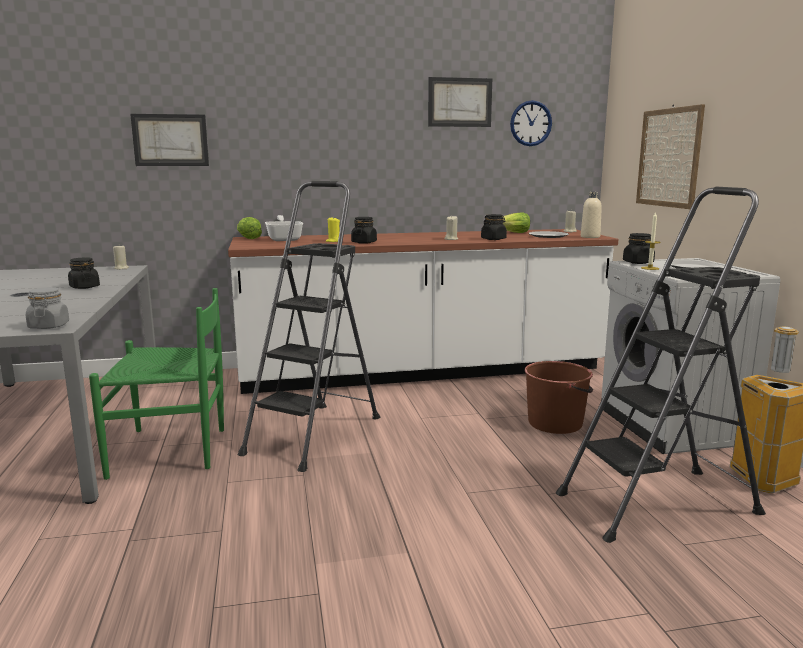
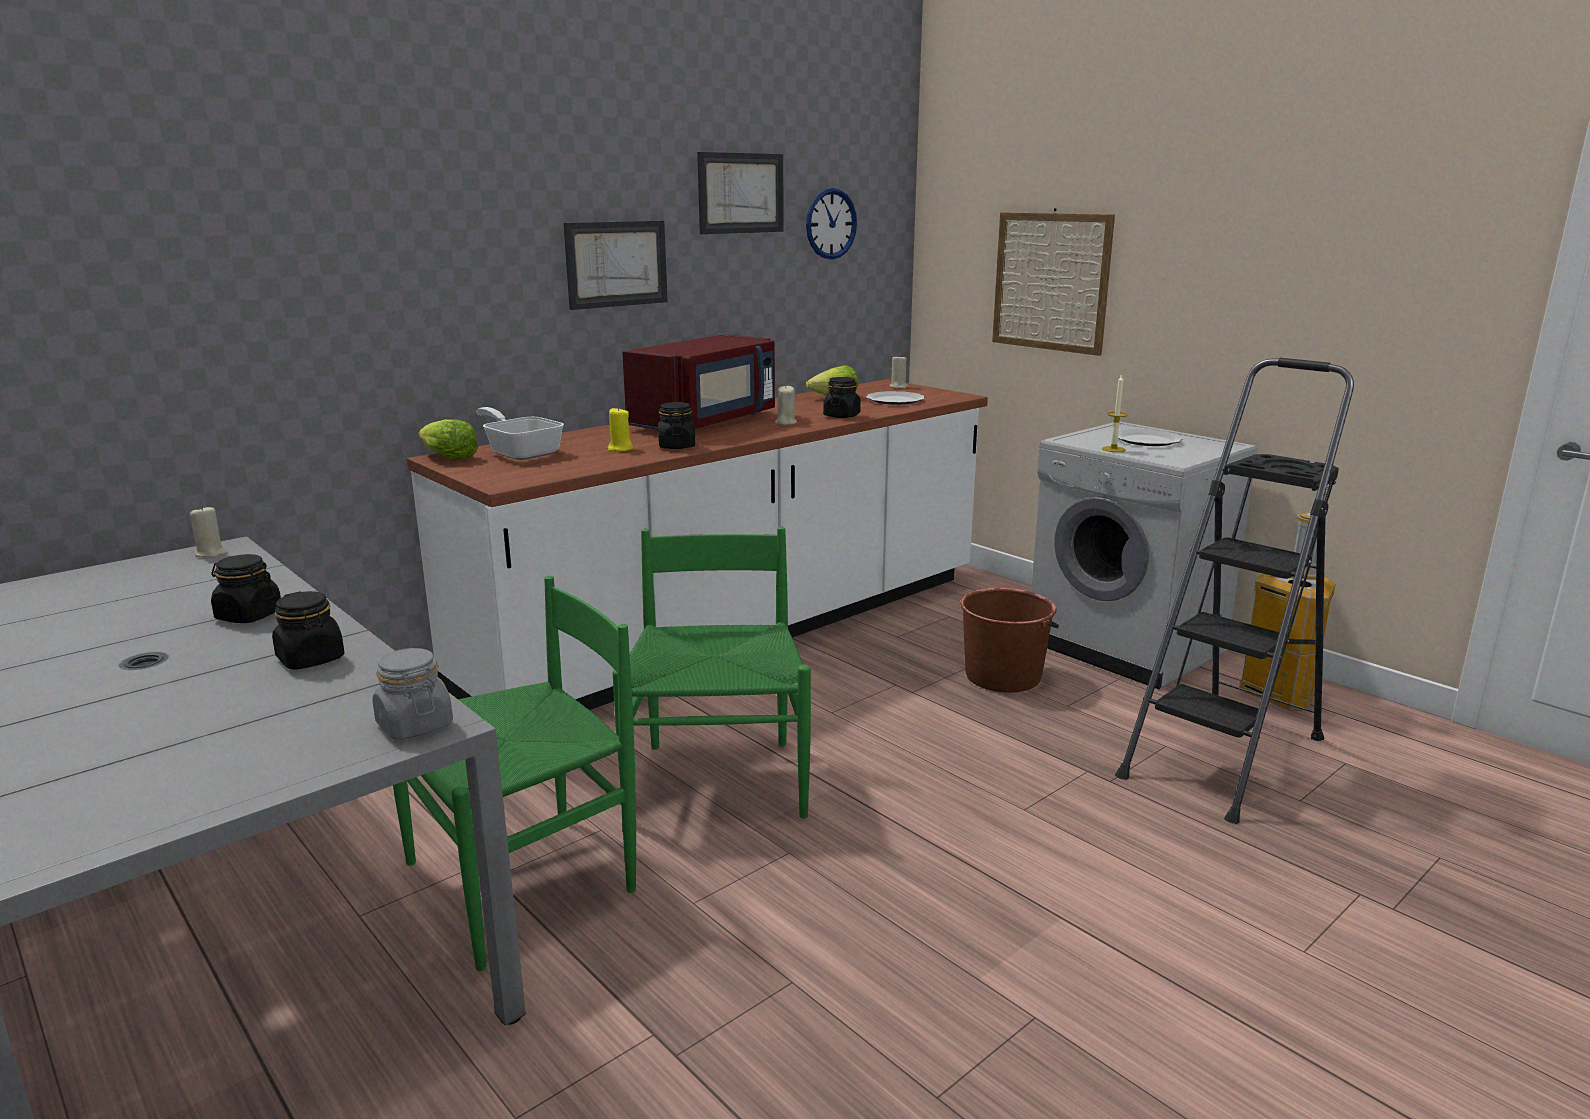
camera: 30 degrees left, 5 degrees up
(170, 140) = (270, 281): picture -> picture (616, 264)
(315, 434) = (718, 780): step ladder -> green chair
(409, 236) = (706, 422): none -> red microwave
(590, 237) = (949, 397): beige bottle -> none
(638, 262) = (1079, 439): black jar -> black jar (311, 659)

